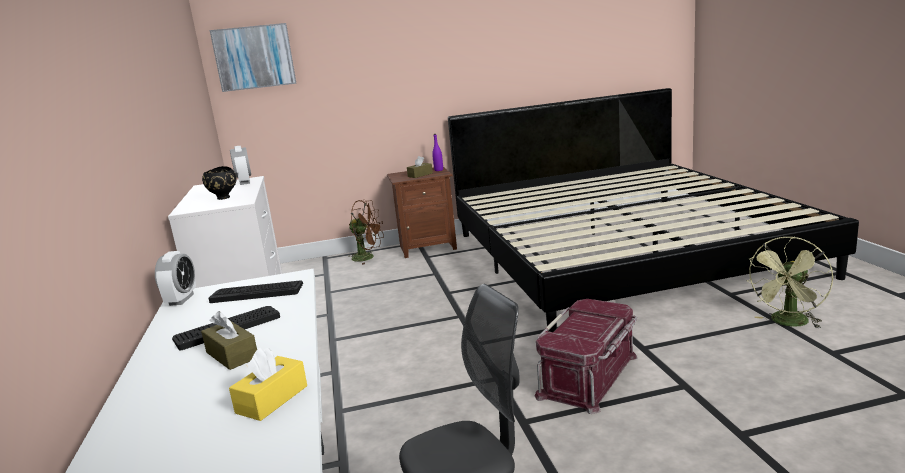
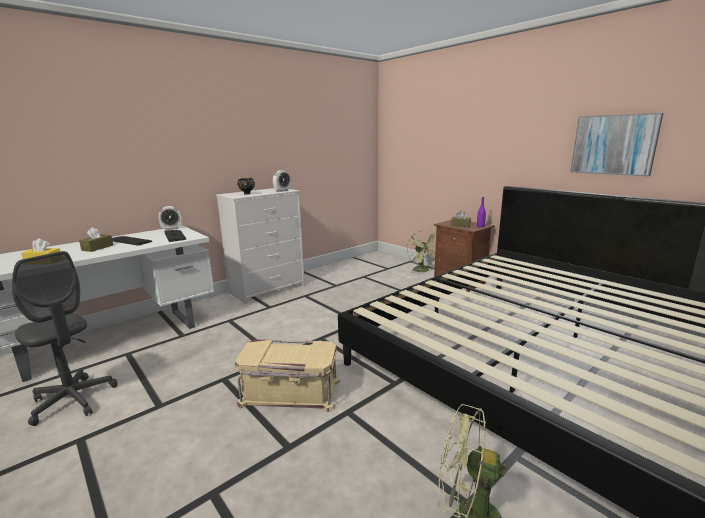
camera: 60 degrees right, 0 degrees up
(254, 57) = (399, 123): picture -> picture (613, 145)
(368, 257) = (423, 271): brown fan -> green fan
(589, 376) = (289, 393): red storage box -> beige storage box

